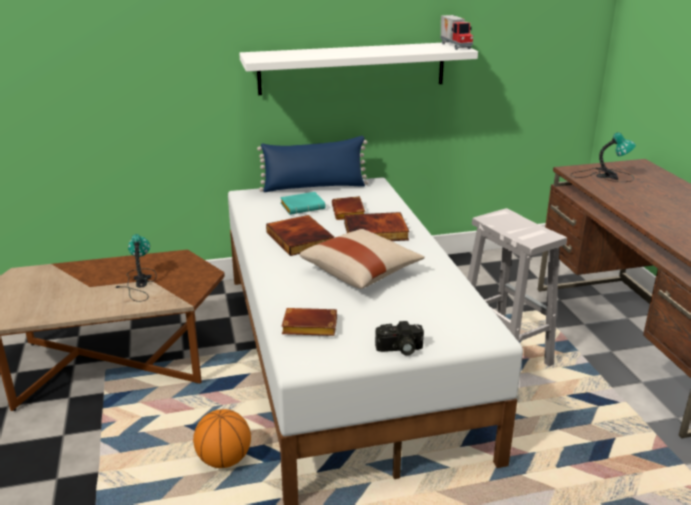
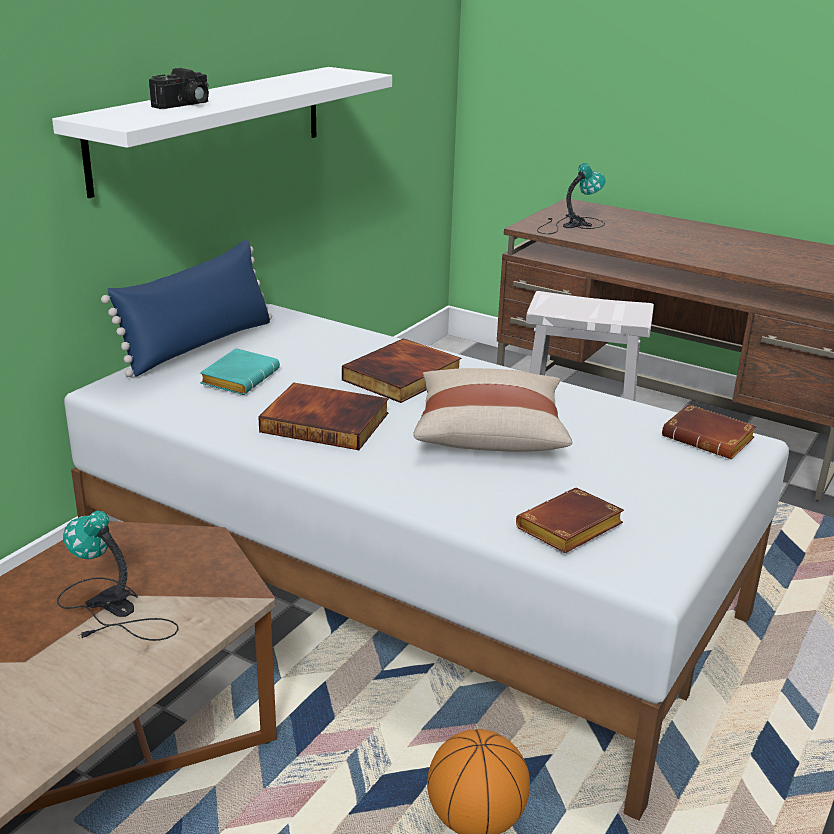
camera: 45 degrees left, 0 degrees up
(349, 212) = (320, 364): brown book -> brown book (710, 439)
(399, 349) = (705, 503): camera -> camera (184, 105)
(456, 46) = (347, 72): toy truck -> none

